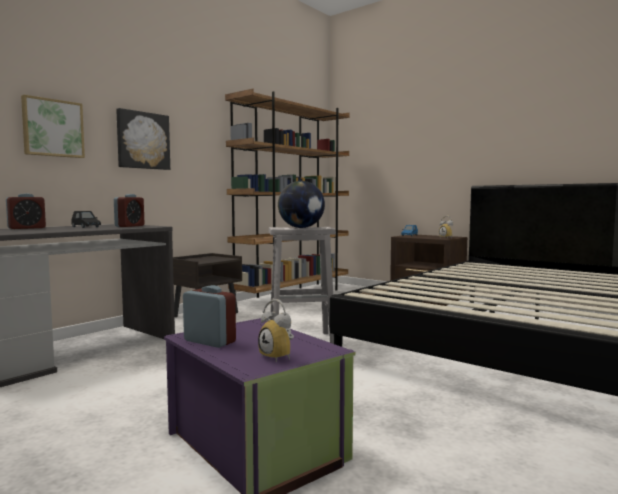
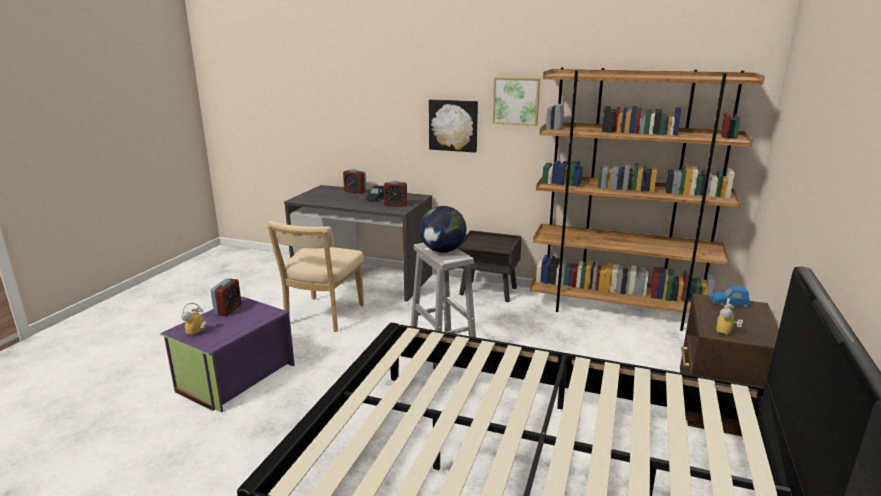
camera: 70 degrees right, 15 degrees up
(52, 128) = (383, 119): picture -> picture (516, 101)
(142, 380) = (322, 316): none -> beige chair

